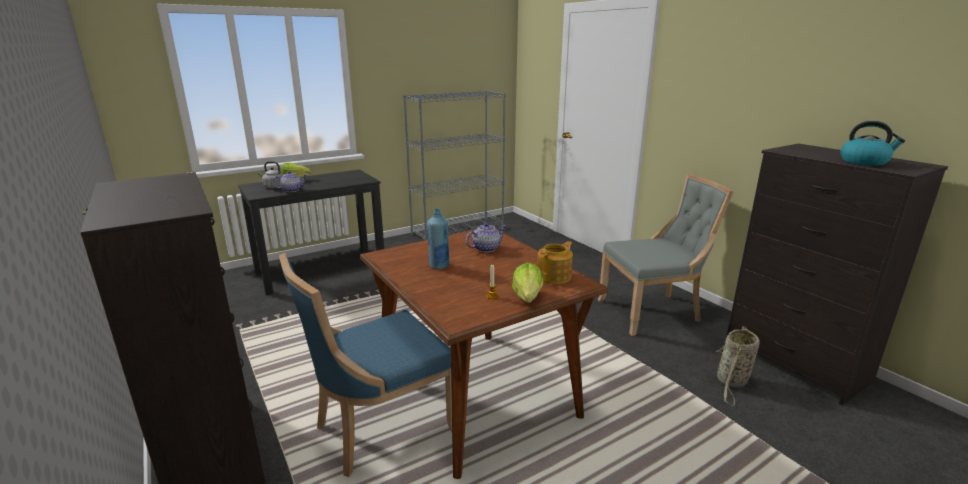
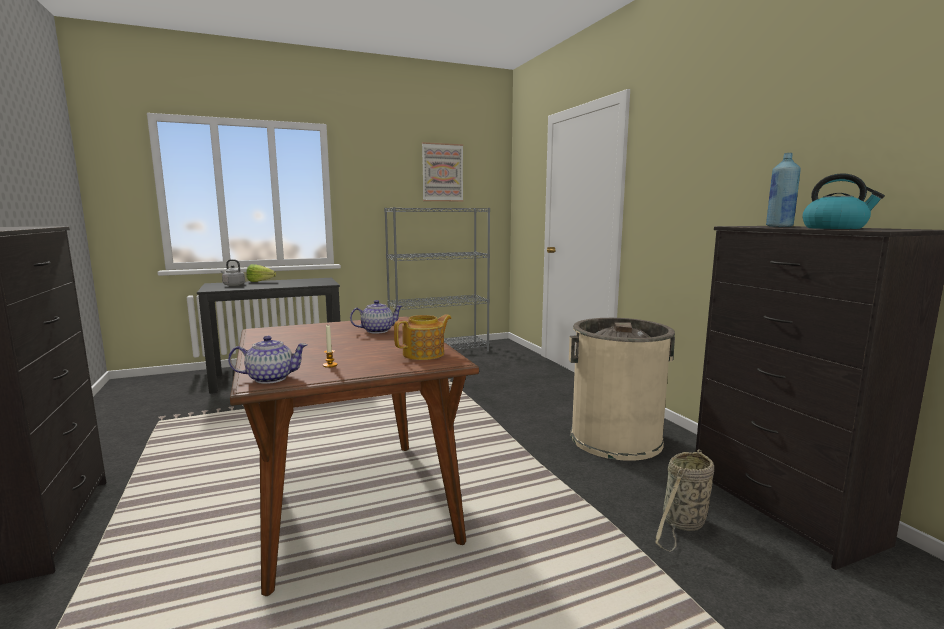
camera: 10 degrees right, 10 degrees down
(291, 190) = (246, 287): teapot -> teapot (270, 378)
(379, 429) = (220, 529): blue chair -> none
(439, 266) = (307, 340): blue bottle -> blue bottle (779, 226)
(455, 56) = (442, 172): none -> picture
(526, 300) = (364, 370): lettuce -> none
(653, 312) = (616, 439): grey chair -> beige trash can

